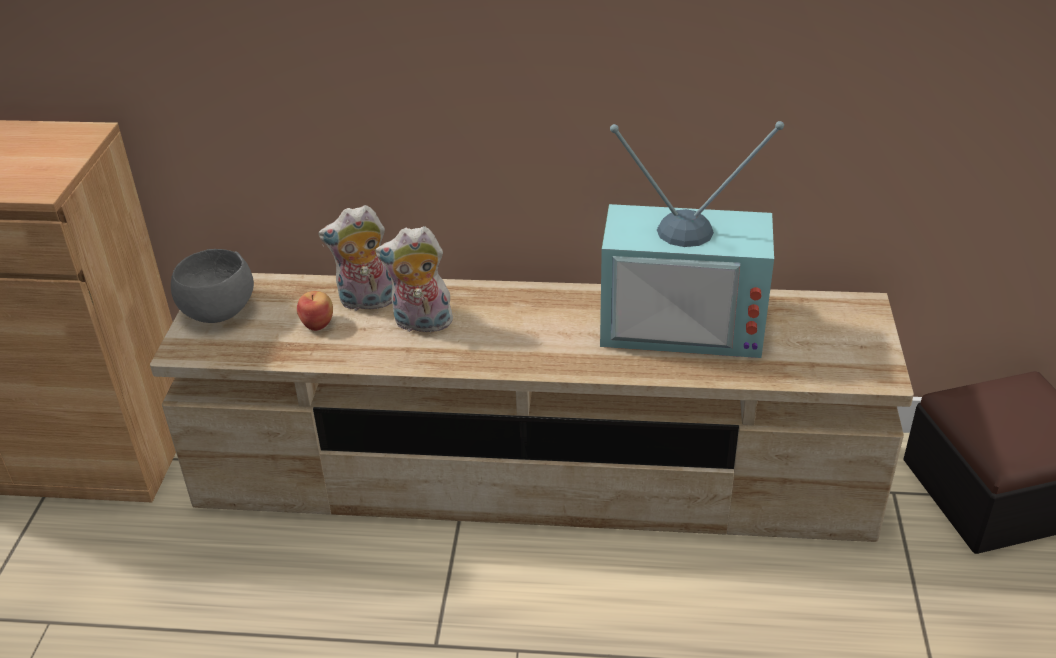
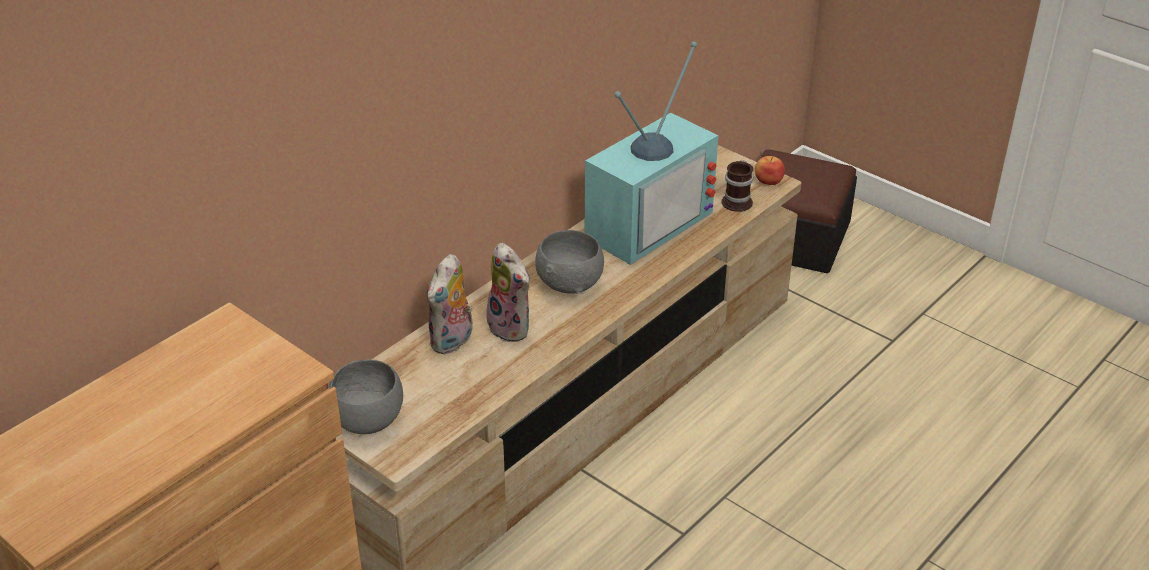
camera: 55 degrees left, 0 degrees up
(318, 323) = (449, 375): apple -> apple (768, 180)
(421, 324) = (512, 327): plush toy -> plush toy turned 75 degrees counterclockwise
(525, 325) = (570, 284): none -> grey bowl
(807, 366) = (739, 201): none -> mug

